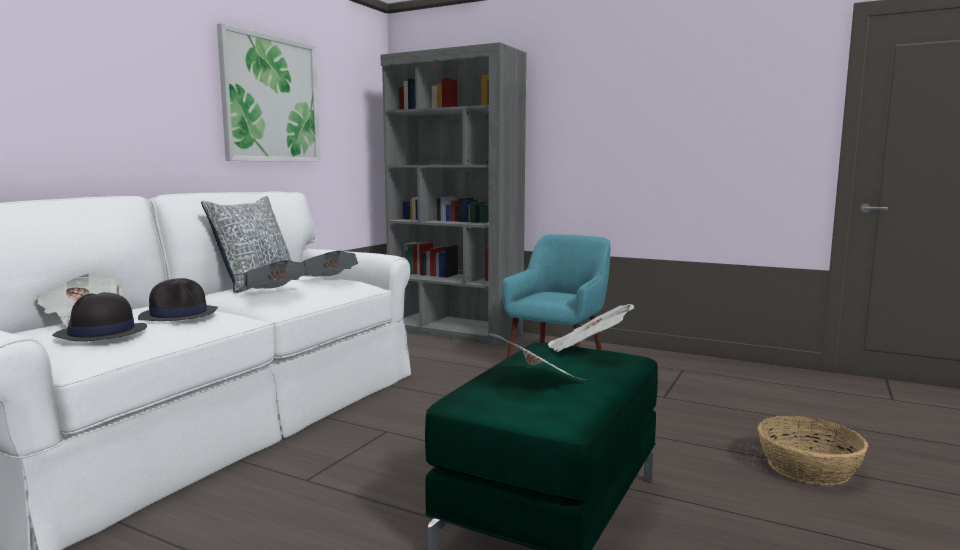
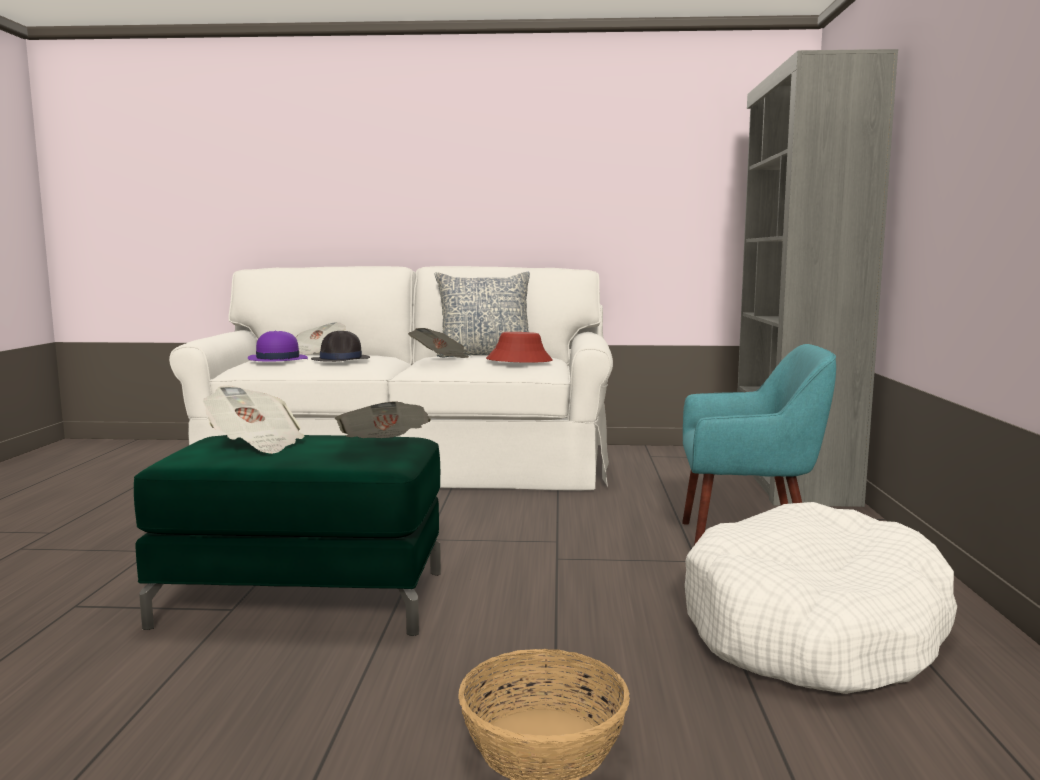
camera: 65 degrees right, 0 degrees up
(101, 333) = (277, 359): black hat -> purple hat
(271, 99) = (593, 170): picture -> none
(330, 280) = (519, 361): newspaper -> red hat
(683, 384) = (813, 629): none -> white dog bed

